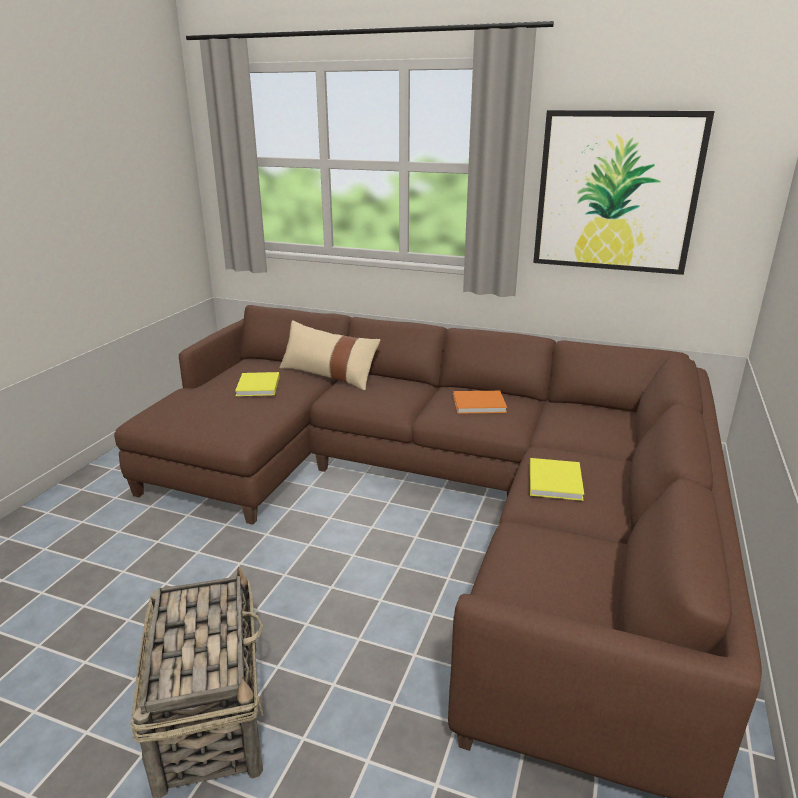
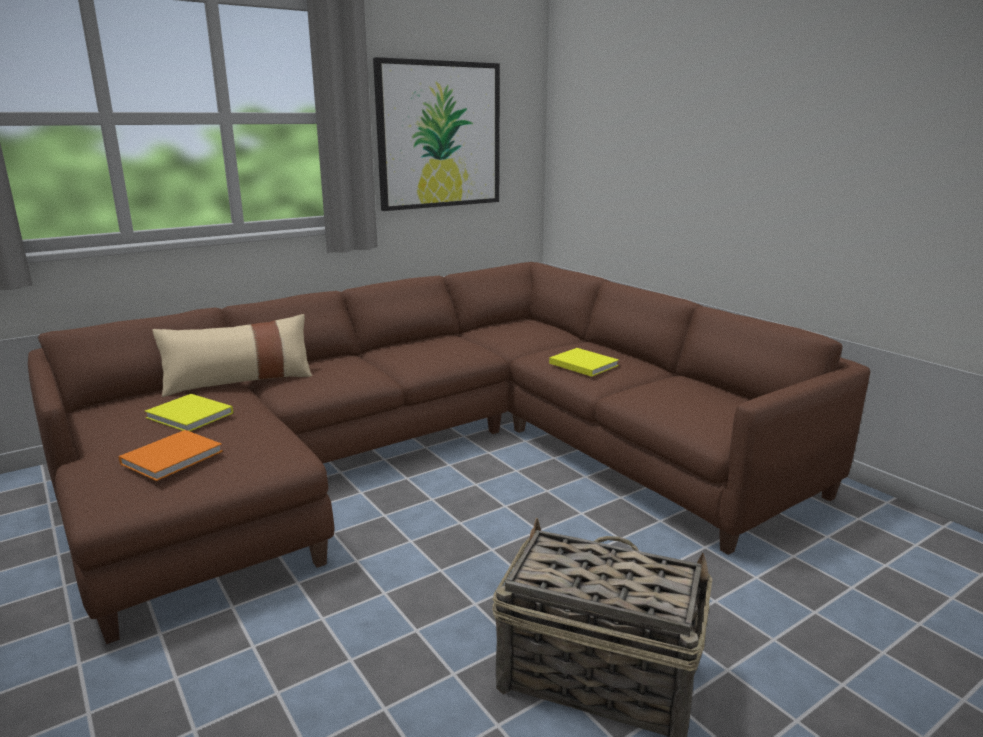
camera: 55 degrees left, 5 degrees down
(480, 404) = (431, 348): orange book -> orange book (174, 456)

